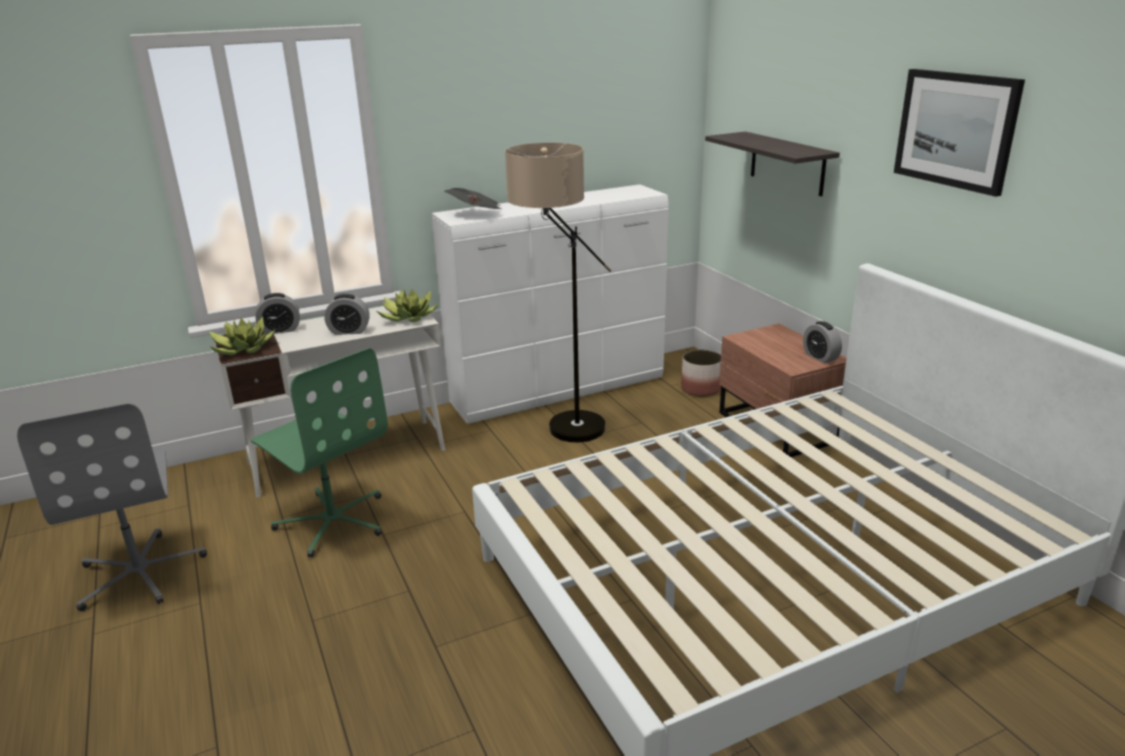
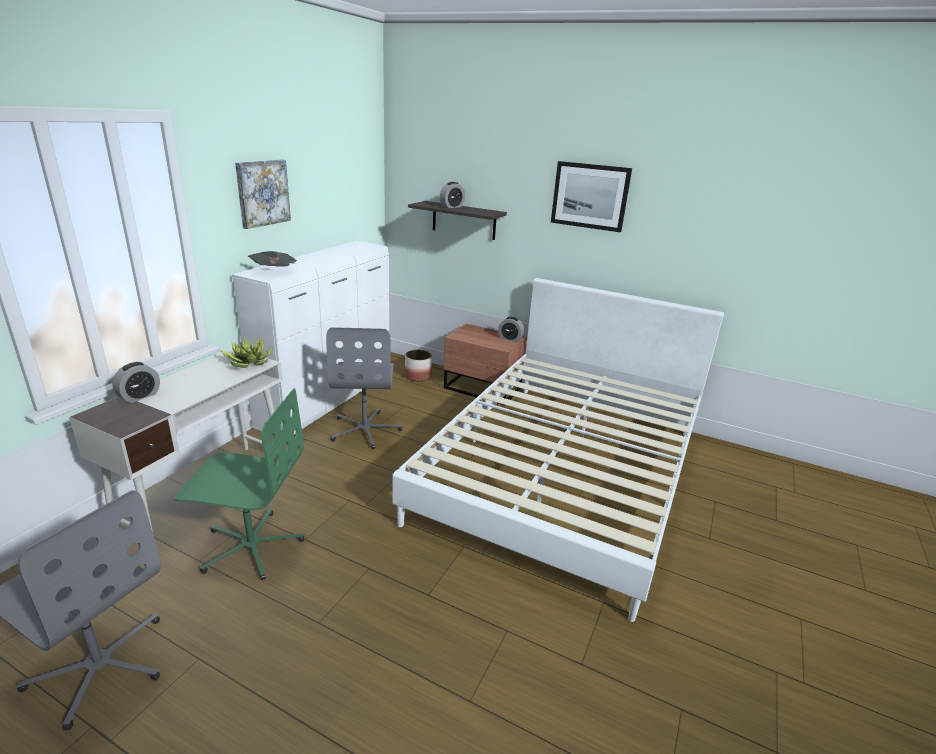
camera: 40 degrees left, 0 degrees up
(242, 349) = (123, 420): potted plant -> none
(349, 331) = (211, 383): alarm clock -> alarm clock (452, 207)
(484, 117) = (262, 193): none -> picture
(564, 438) = (365, 429): floor lamp -> grey office chair

